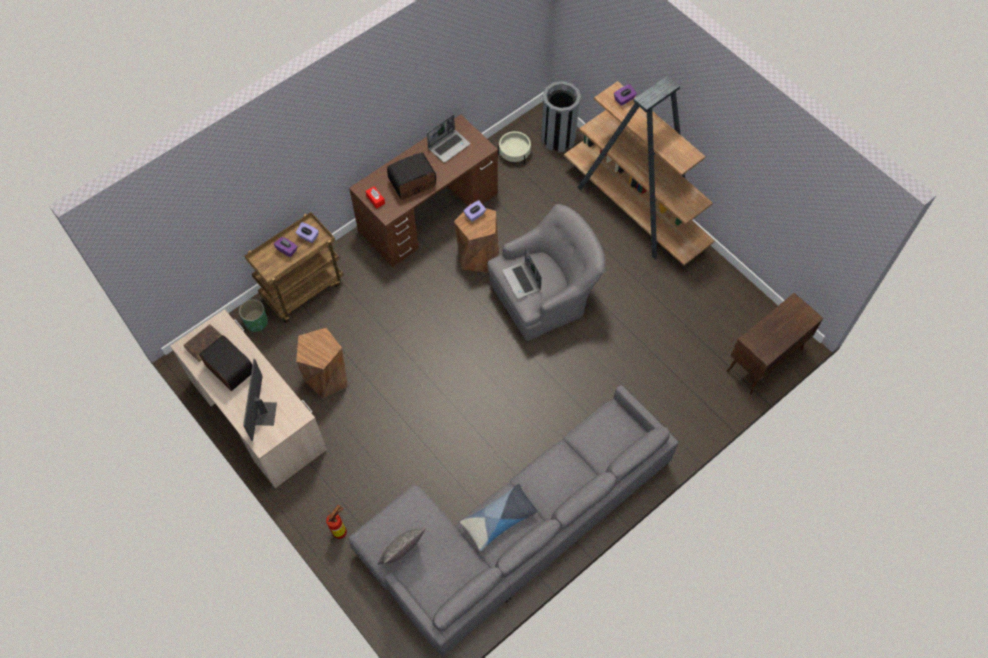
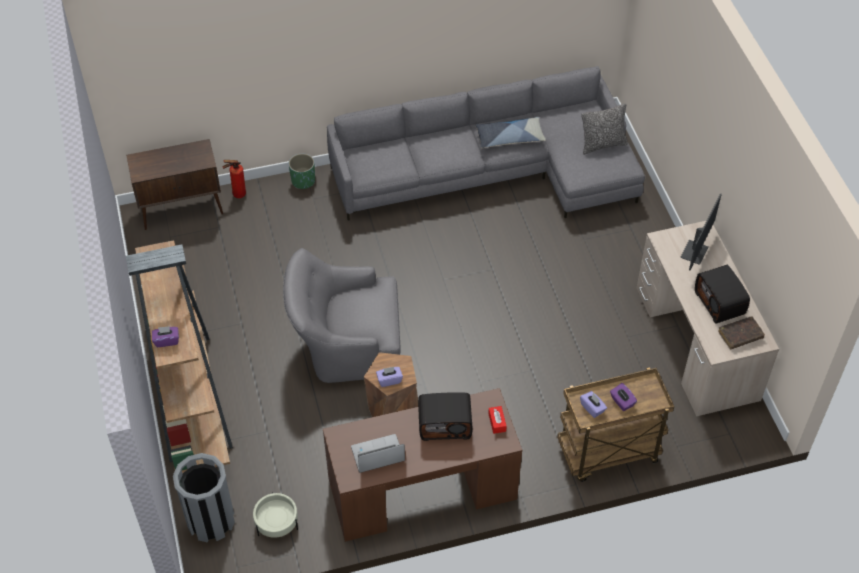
camera: 155 degrees left, 10 degrees down
(256, 322) = (672, 436): green planter -> green planter (303, 181)
(327, 377) = (613, 351): brown stool -> none
(341, 530) = (645, 221): fire extinguisher -> fire extinguisher (237, 195)
(522, 281) = (376, 310): laptop -> none

